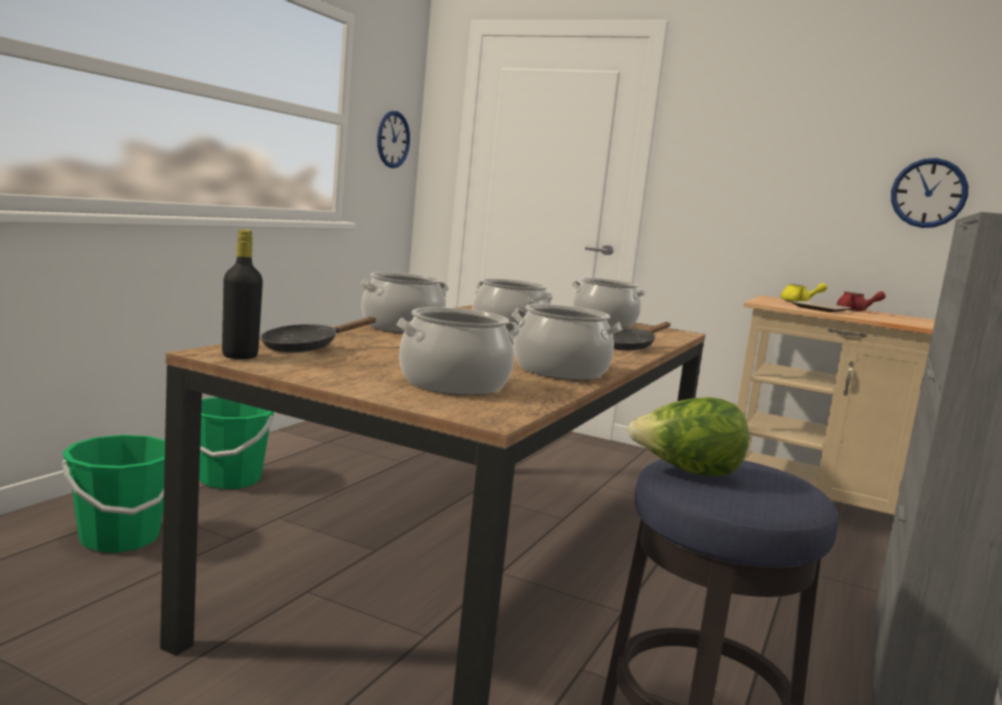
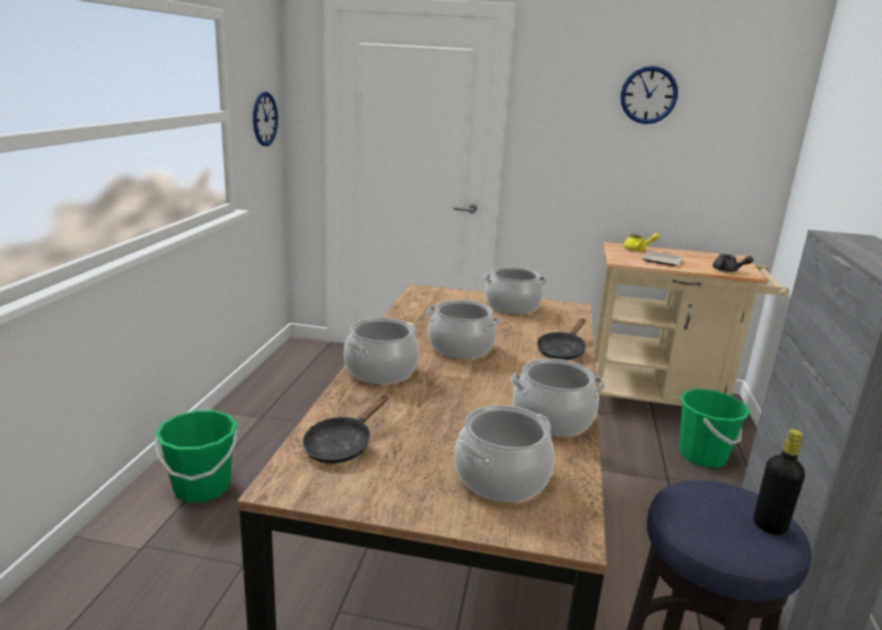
camera: 15 degrees left, 10 degrees up
(119, 538) = (143, 592): green bucket -> green bucket (702, 455)
(240, 356) = (304, 485): black bottle -> black bottle (769, 526)
(686, 473) = (696, 522): lettuce -> none
(855, 310) = (683, 255): red teapot -> none
(905, 322) = (728, 271): none -> grey teapot
(928, 193) = (733, 156): wall clock -> wall clock (648, 95)

